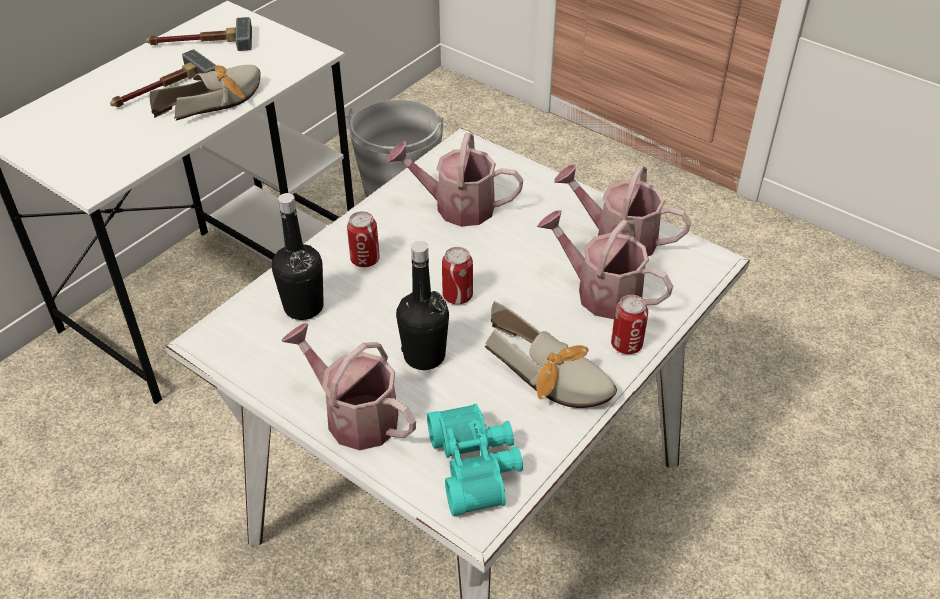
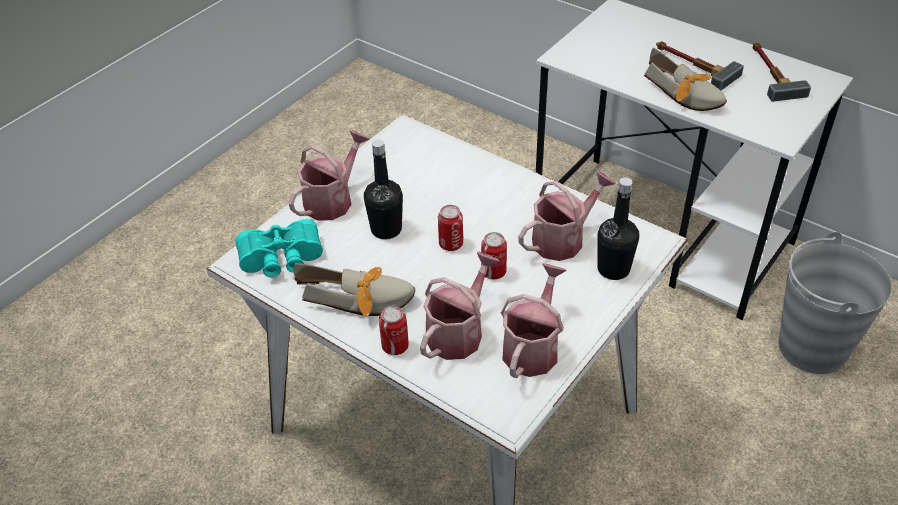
camera: 90 degrees right, 0 degrees up
(303, 307) = (436, 166): black bottle -> black bottle (613, 269)
(365, 259) = (490, 191): can -> can (493, 272)
(456, 206) = (563, 239): watering can -> watering can turned 45 degrees clockwise
(552, 377) = (362, 300): shoe -> shoe turned 120 degrees counterclockwise

